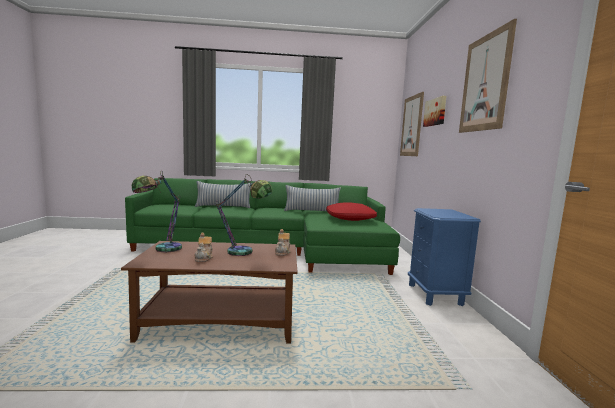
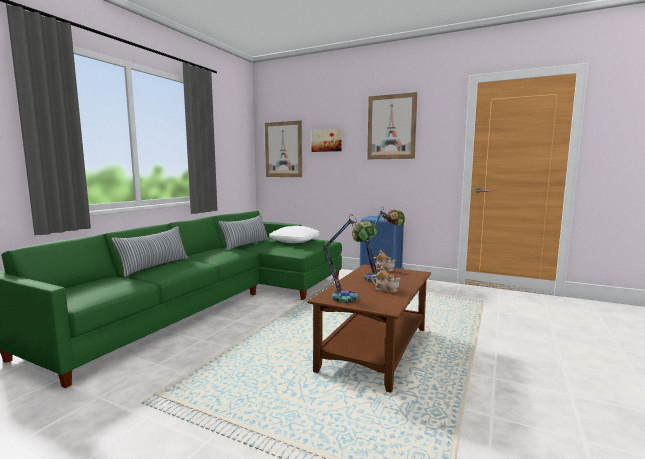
camera: 60 degrees left, 0 degrees up
(350, 218) = (294, 241): red pillow -> white pillow

